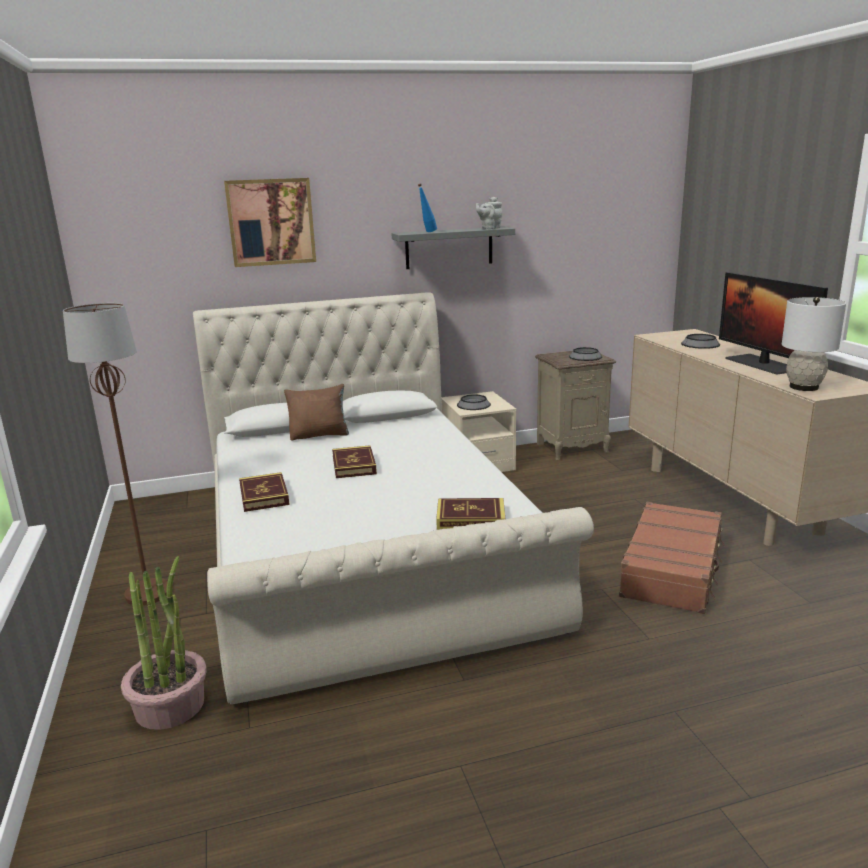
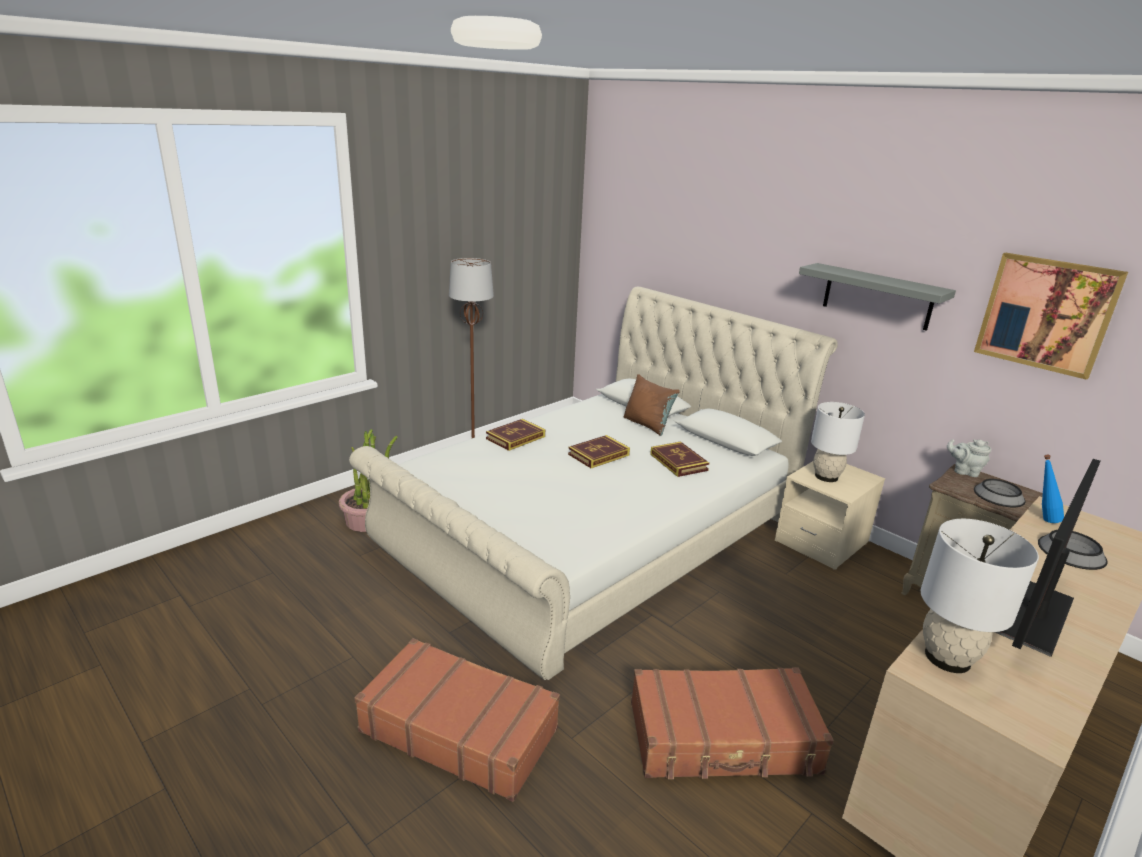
camera: 60 degrees right, 5 degrees up
(271, 222) = (713, 225): picture -> picture (1046, 314)
(427, 232) = (837, 272): blue bottle -> blue bottle (1041, 519)
(470, 518) = (542, 531): book -> book (678, 462)
(473, 404) = (826, 476): bowl -> white table lamp
(489, 228) = (918, 287): grey teapot -> grey teapot (964, 471)
(614, 702) = (459, 729): none -> brown suitcase

